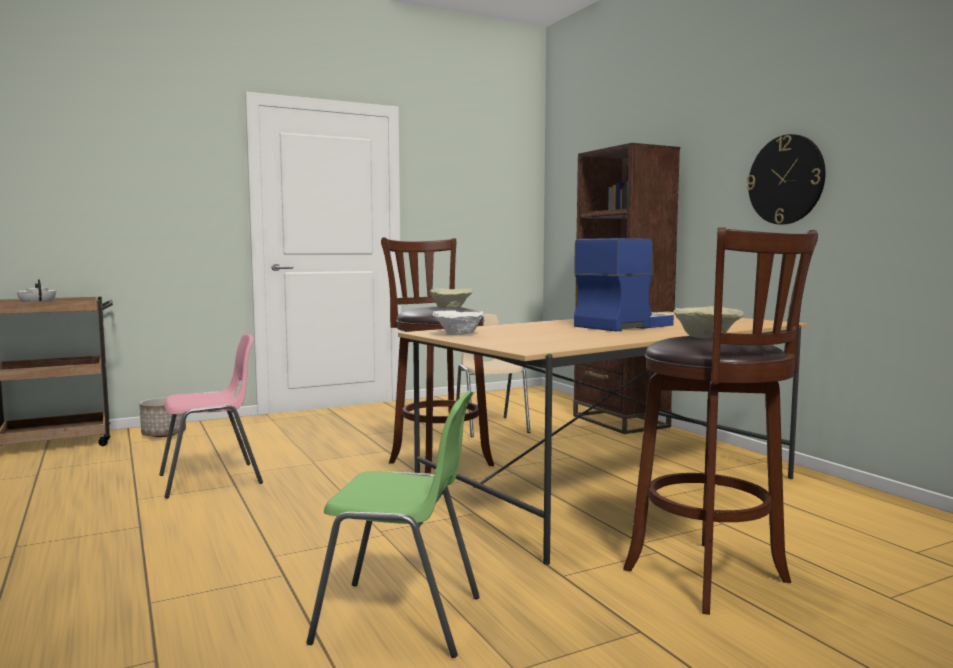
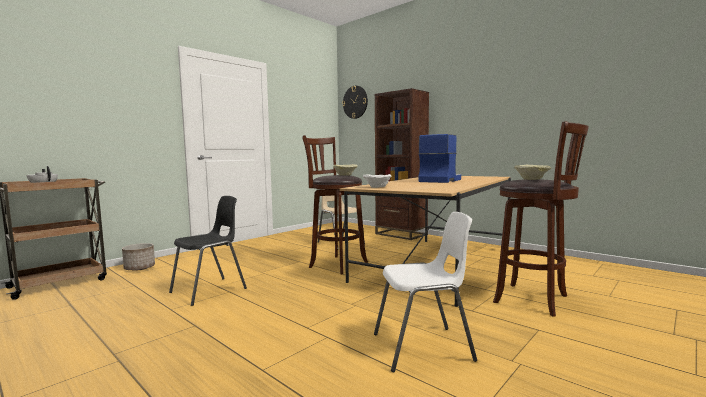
camera: 20 degrees left, 0 degrees up
(212, 480) = (210, 290): pink chair -> black chair
(400, 619) = (423, 348): green chair -> white chair
(786, 180) = (491, 108): wall clock -> wall clock (355, 102)

